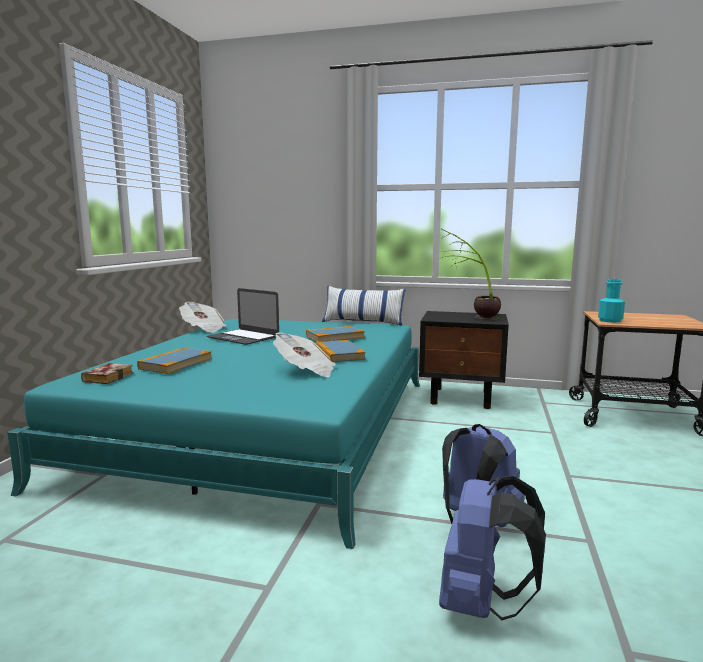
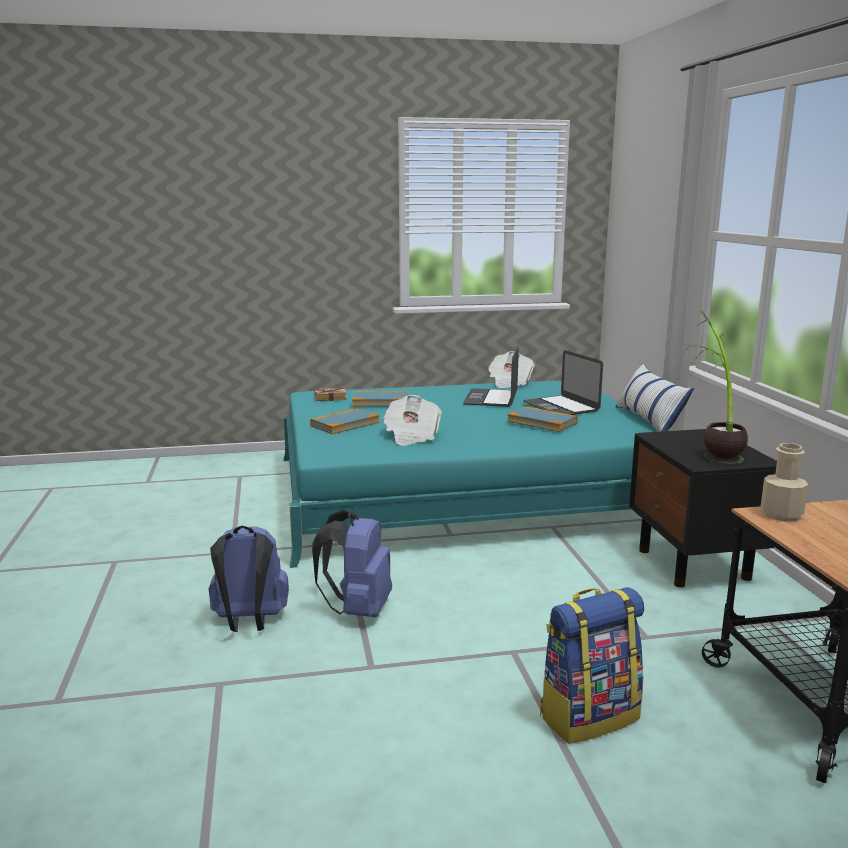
camera: 65 degrees right, 5 degrees up
(303, 328) = (561, 406): none -> laptop
(339, 354) = (484, 436): book -> book (345, 424)
(610, 320) = (781, 514): turquoise bottle -> beige bottle
(655, 472) = (588, 716): none -> backpack

